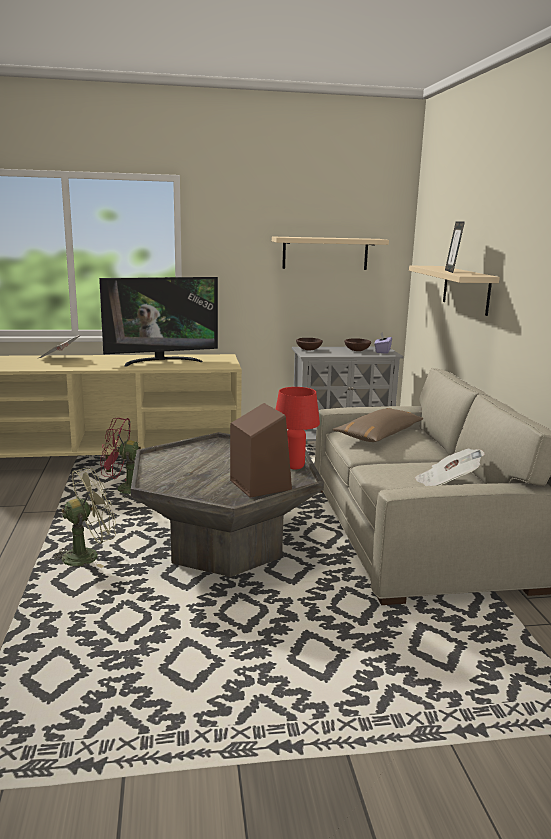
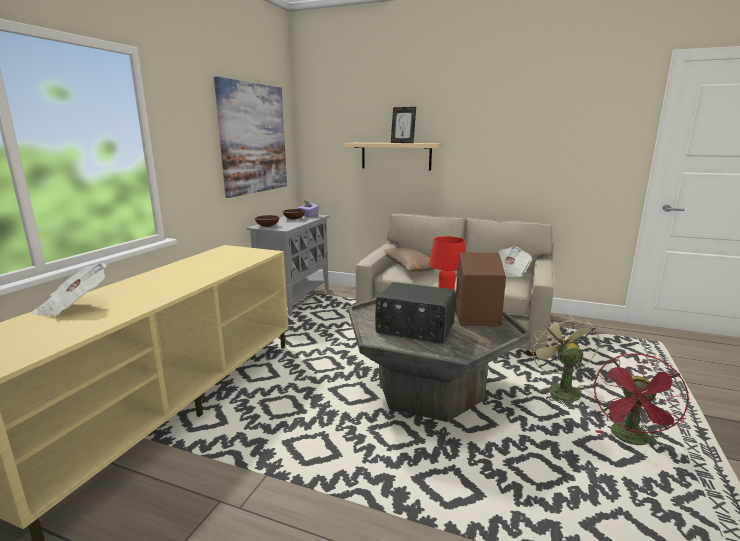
camera: 60 degrees left, 0 degrees up
(88, 555) = (399, 470): green fan -> green fan (559, 389)
(124, 489) = (260, 414): red fan -> red fan (631, 440)
(161, 361) = (199, 268): television -> none
(198, 465) = (414, 329): none -> radio
(325, 253) = (253, 138): beige shelf -> picture

